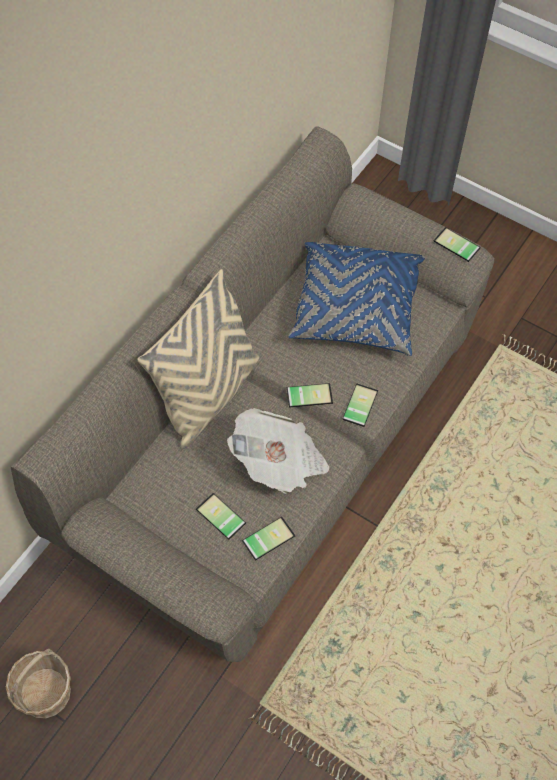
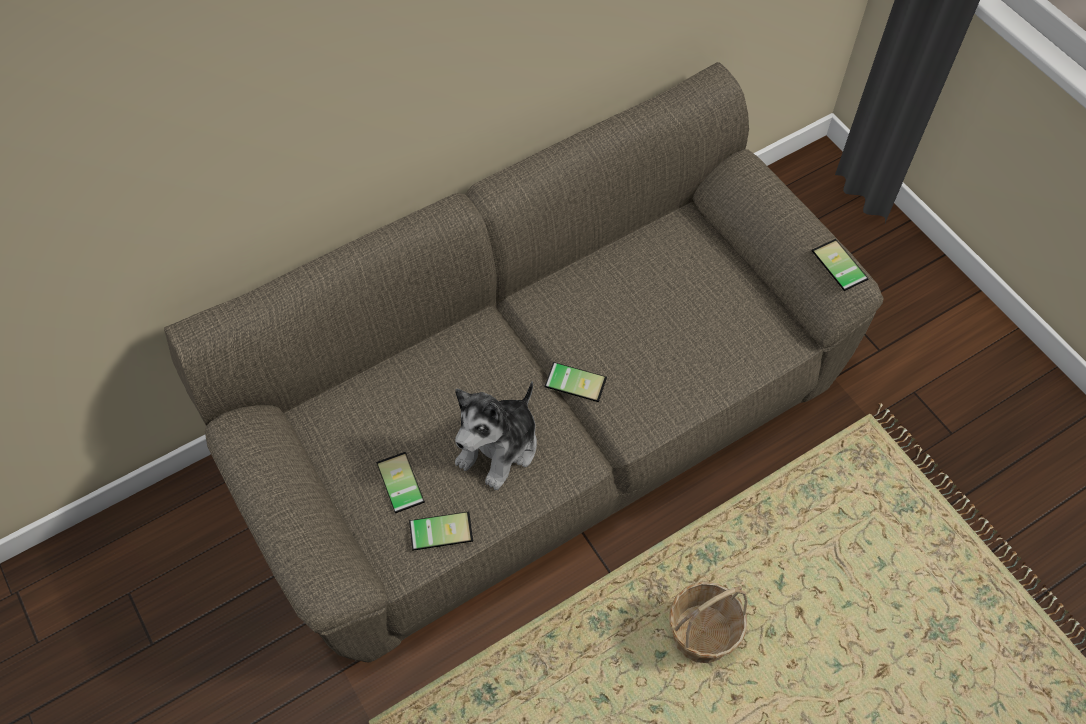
camera: 25 degrees right, 0 degrees up
(44, 693) = (147, 603): basket -> basket (701, 634)
(208, 394) = (460, 337): beige pillow -> none
(279, 463) = (499, 447): newspaper -> plush toy
(356, 310) = (683, 303): blue pillow -> none
(357, 404) = (628, 414): phone -> none

